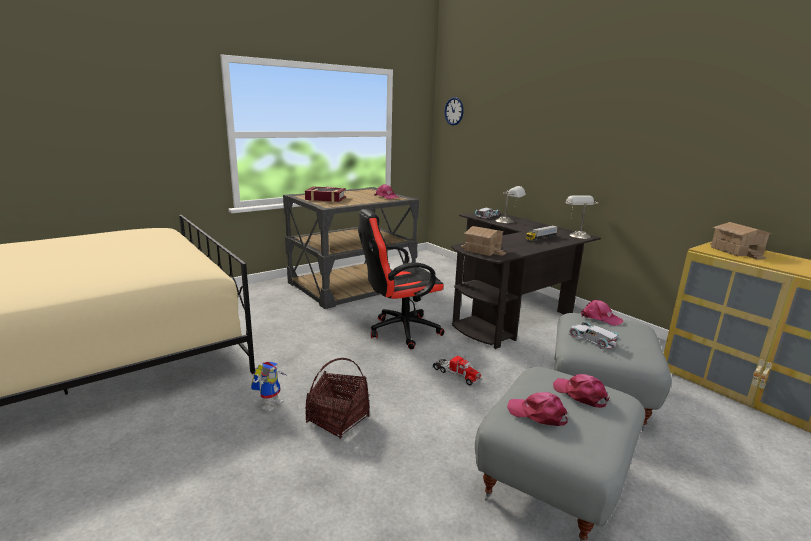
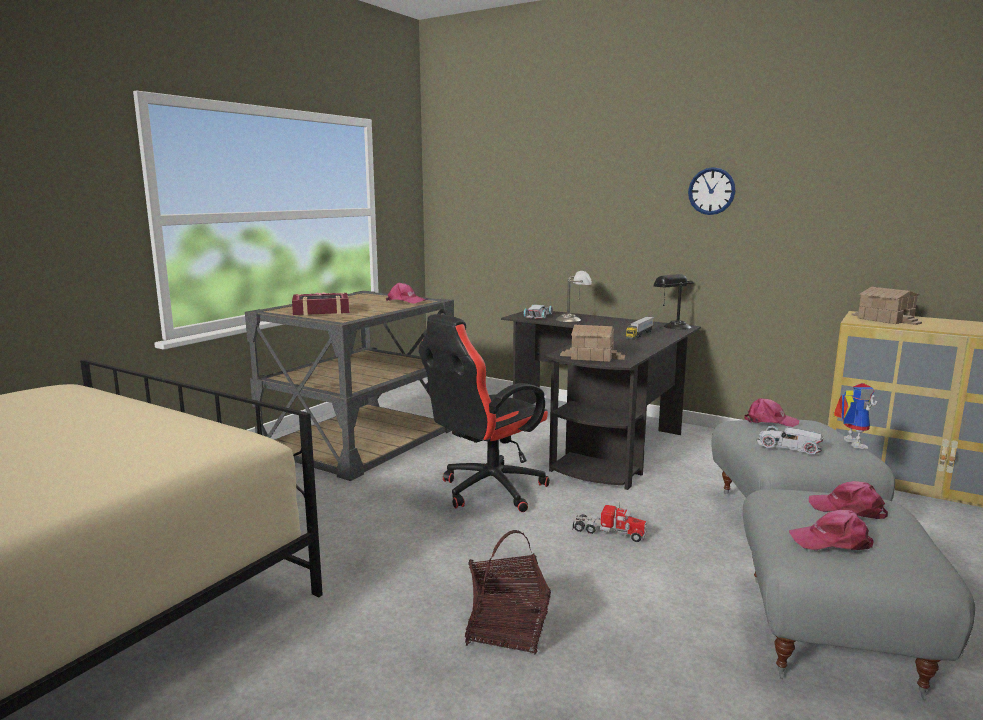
camera: 20 degrees left, 5 degrees down
(270, 403) = (387, 633): toy robot -> toy robot (849, 443)
(454, 111) = (458, 177): wall clock -> wall clock (711, 191)
(577, 234) = (672, 326): white table lamp -> black table lamp

